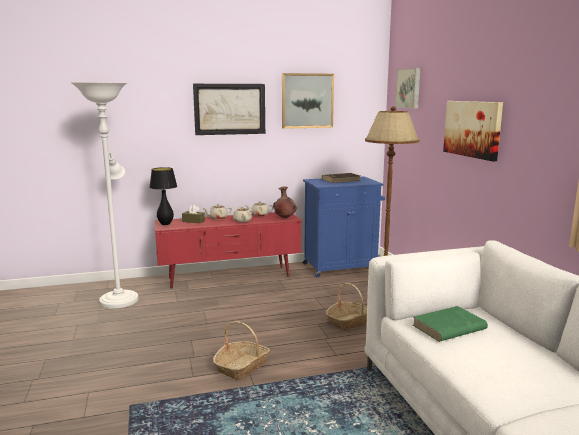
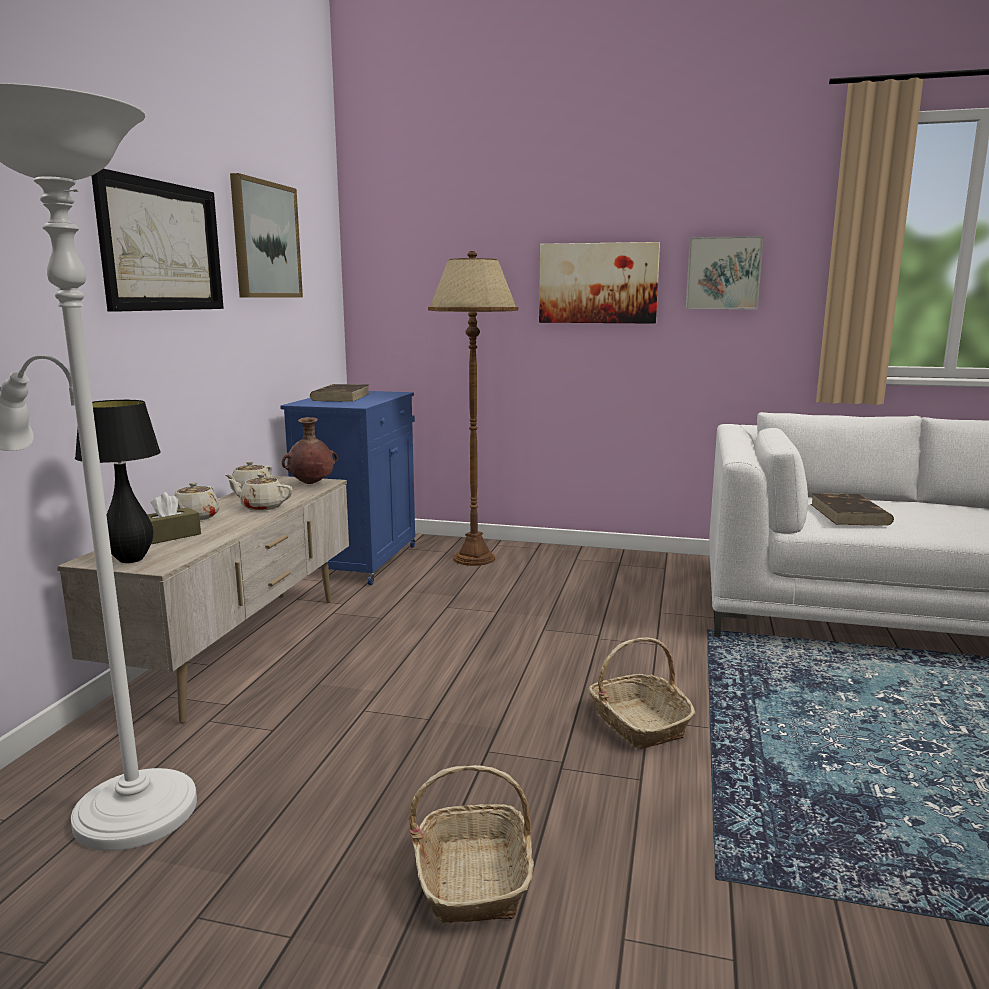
camera: 60 degrees left, 0 degrees up
(229, 277) = (242, 649): red tv stand -> beige tv stand
(349, 321) = (561, 608): basket -> basket (474, 878)
(409, 88) = (419, 227): picture -> picture (723, 273)
(448, 328) = (849, 514): green book -> brown book

